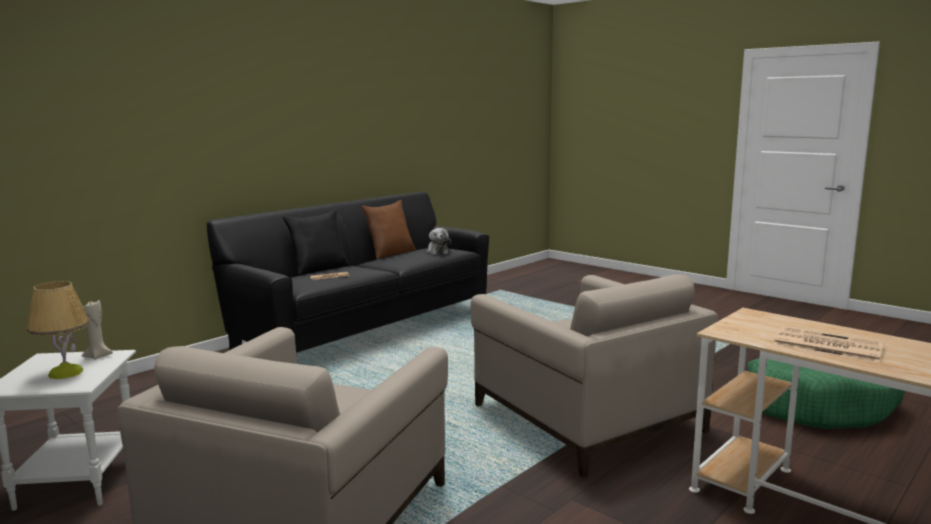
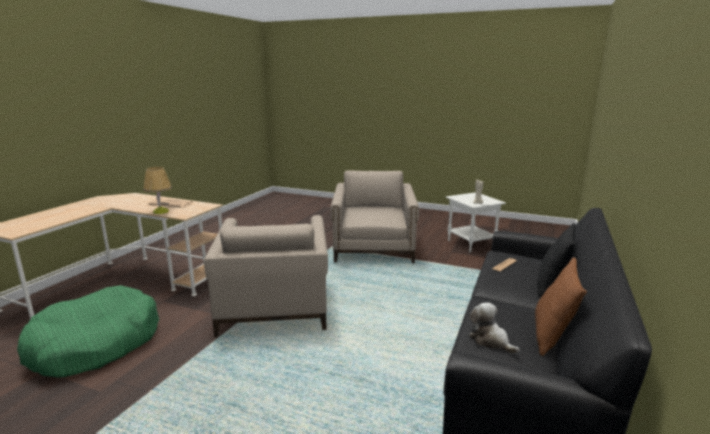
camera: 160 degrees right, 5 degrees up
(65, 373) = (470, 198): table lamp -> table lamp (161, 211)
(585, 417) = (274, 303): beige armchair -> beige armchair turned 135 degrees counterclockwise

